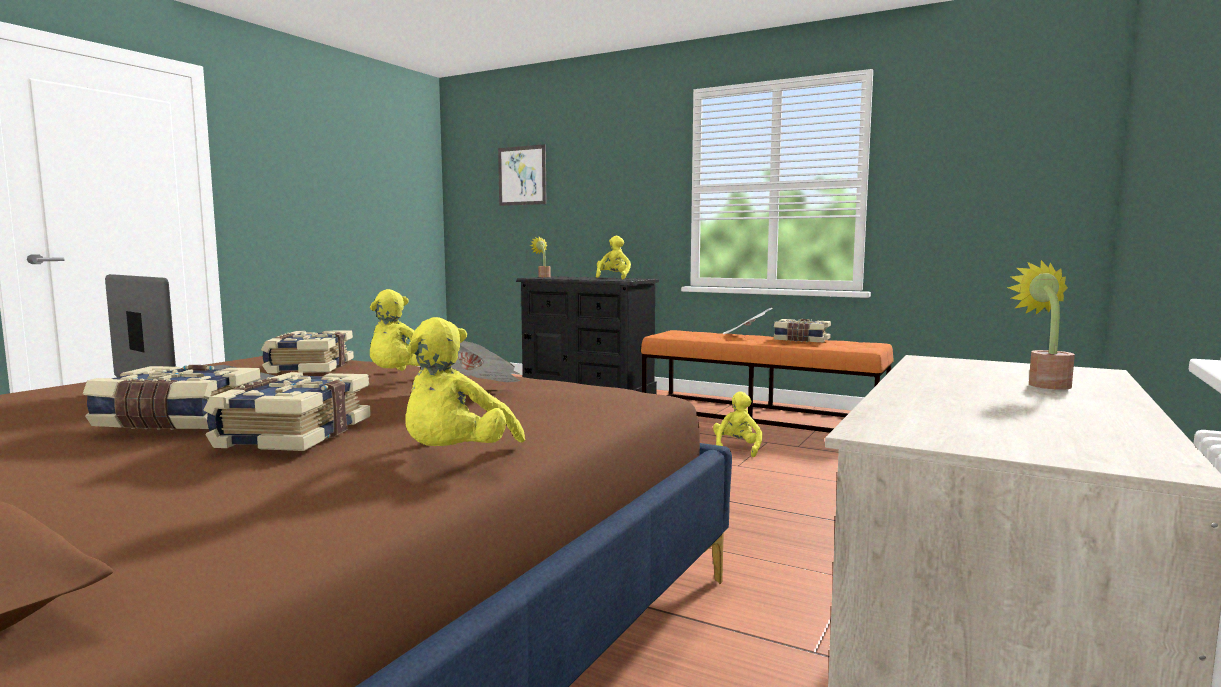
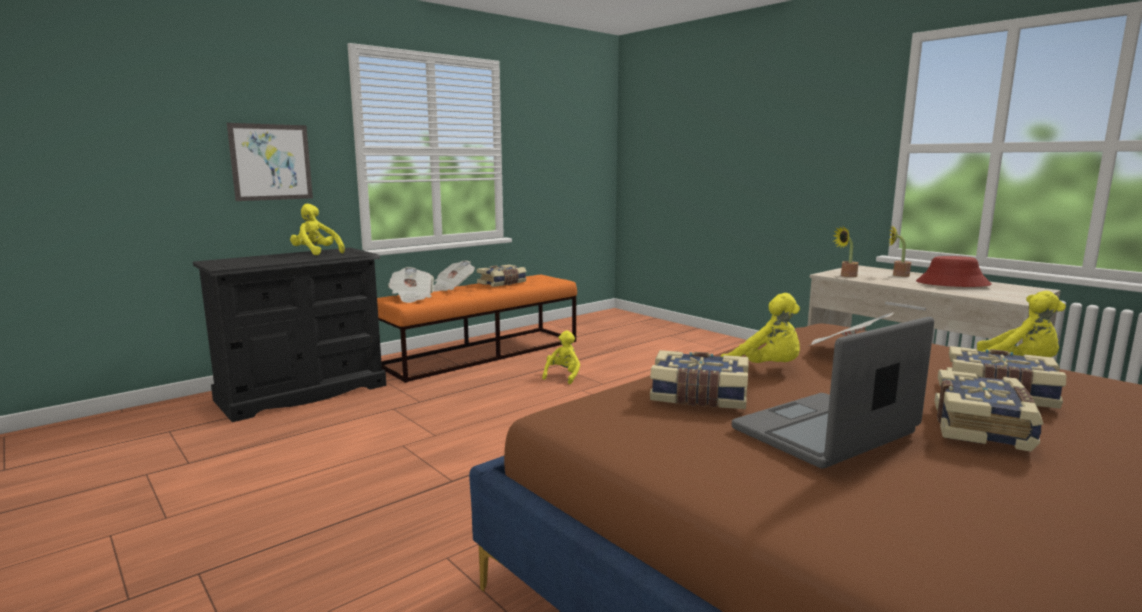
camera: 70 degrees left, 5 degrees up
(522, 175) = (80, 115): picture -> picture (271, 162)
(543, 277) = (213, 264): potted plant -> potted plant (846, 276)
(686, 333) = (412, 297): none -> newspaper
(737, 449) = (563, 376): yellow plush toy -> yellow plush toy turned 75 degrees clockwise
(1019, 407) = (952, 284): none -> red hat

